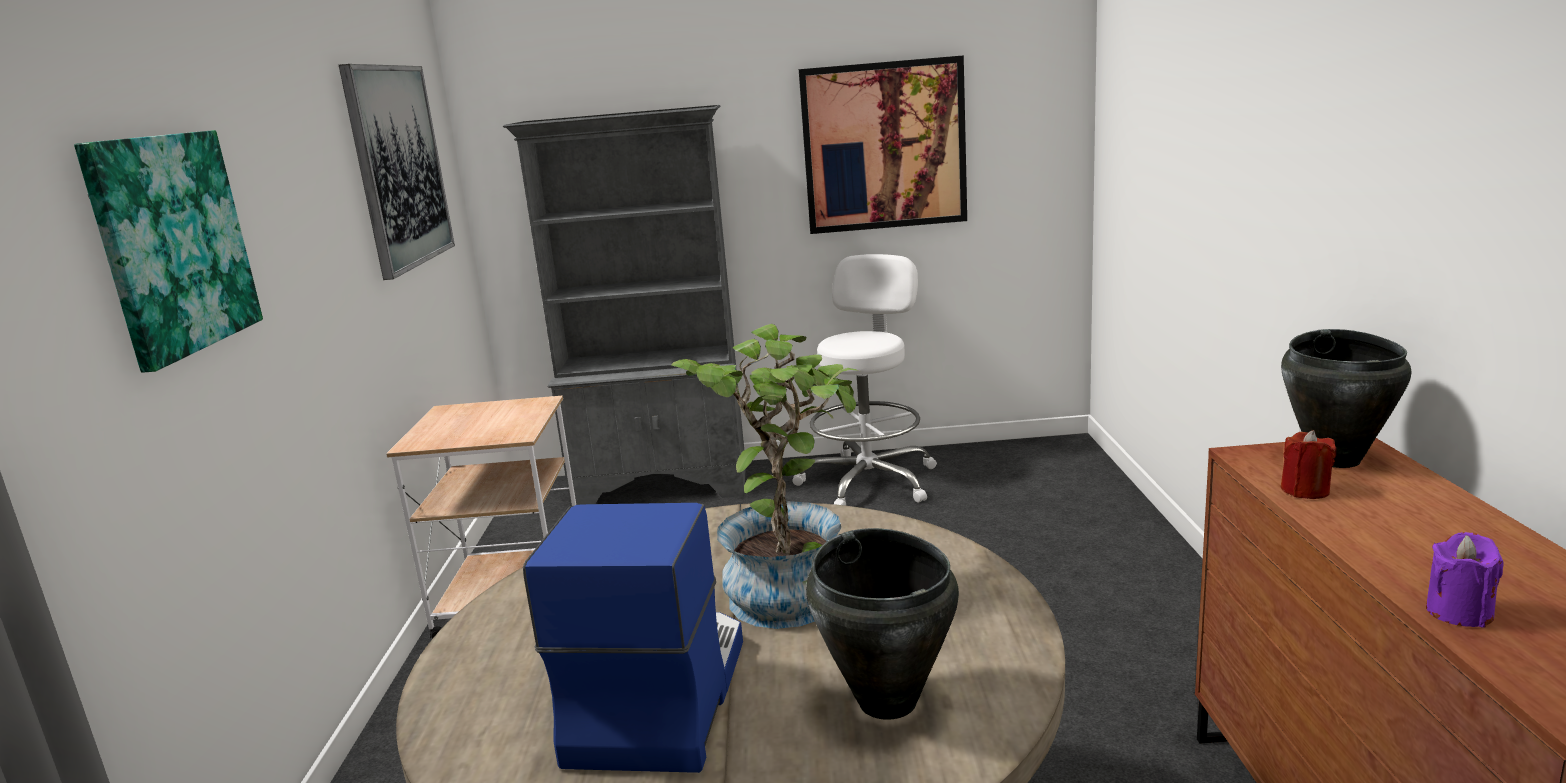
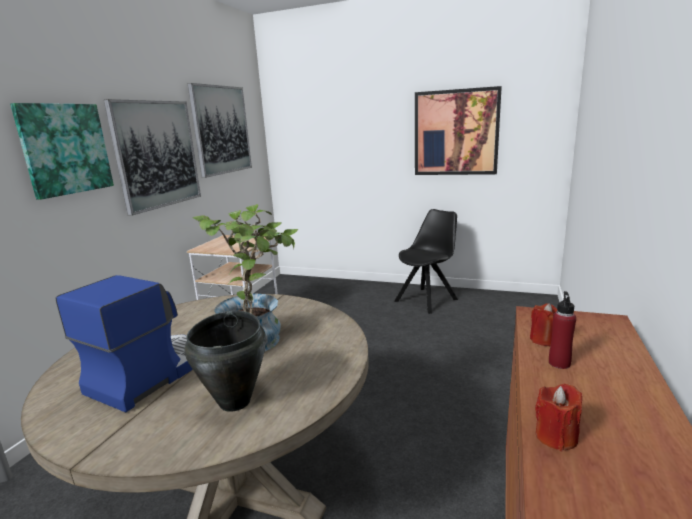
camera: 20 degrees right, 0 degrees up
(312, 236) = (157, 154): none -> picture
(662, 485) = (335, 286): grey bookcase -> none
(869, 481) = (427, 300): white stool -> black chair
(1336, 459) = (586, 325): black cooking pot -> none
(1359, 518) = (559, 363): none -> red bottle
(1459, 612) = (556, 437): purple candle -> red candle

